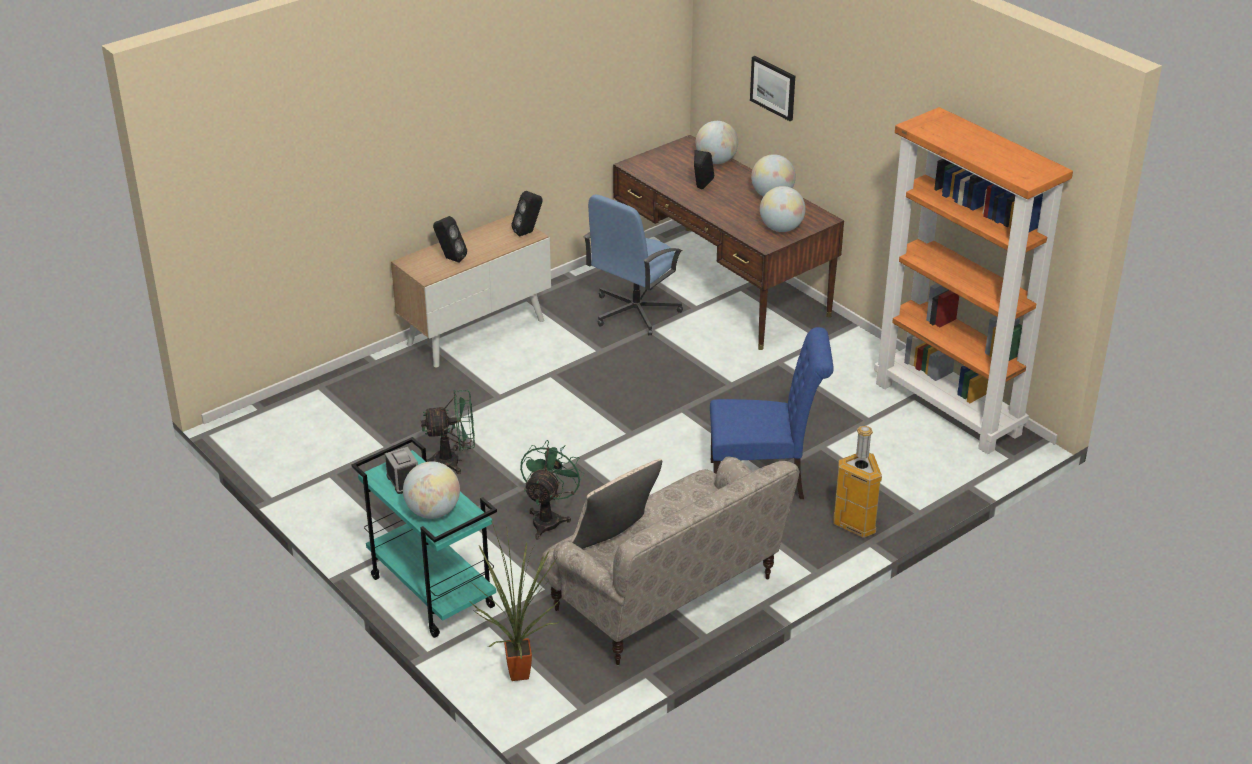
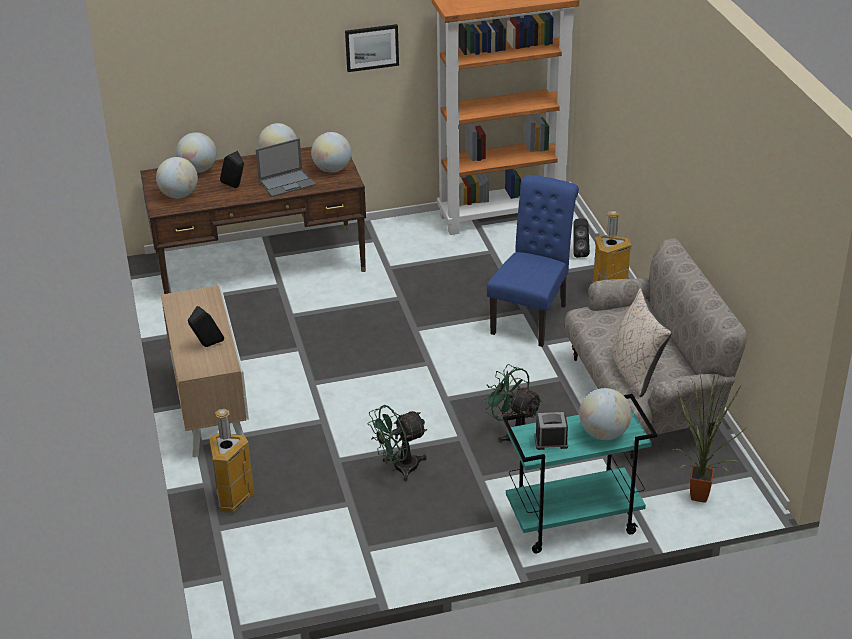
camera: 65 degrees left, 0 degrees up
(361, 382) = (232, 499): none -> trash can
(454, 461) = (399, 468): green fan -> green fan turned 135 degrees counterclockwise
(528, 232) = (203, 294): black speaker -> black speaker (578, 252)
(634, 312) = (258, 316): blue office chair -> none
(662, 165) = (179, 195): none -> globe
(733, 212) = (287, 183): none -> laptop
(773, 87) = (237, 74): picture -> picture (371, 47)

